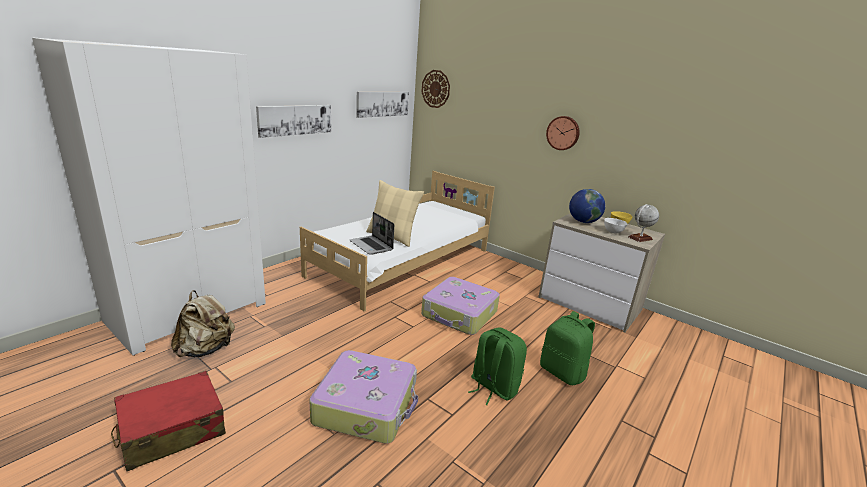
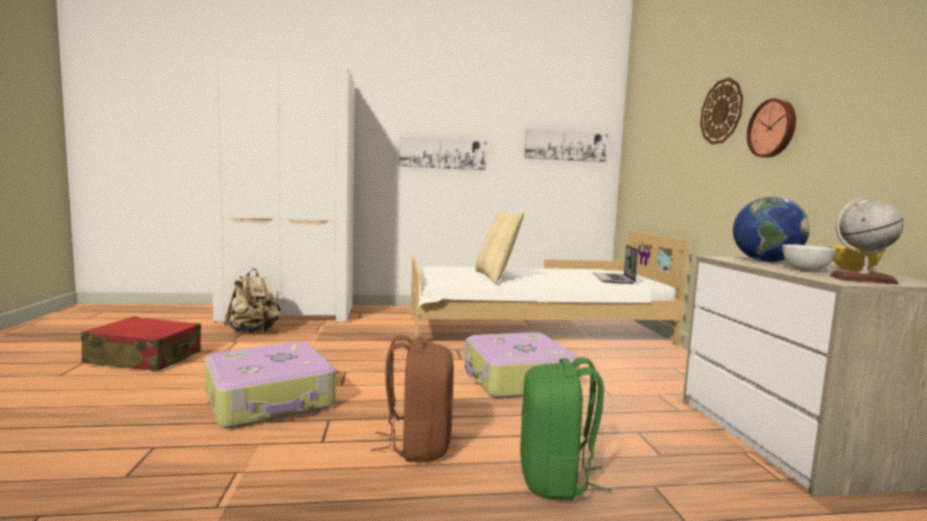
camera: 45 degrees right, 15 degrees down
(372, 246) = (455, 277): laptop -> laptop (614, 279)
(435, 89) = (638, 123): wall clock -> wall clock (721, 111)
(493, 387) = (417, 445): green backpack -> brown backpack

